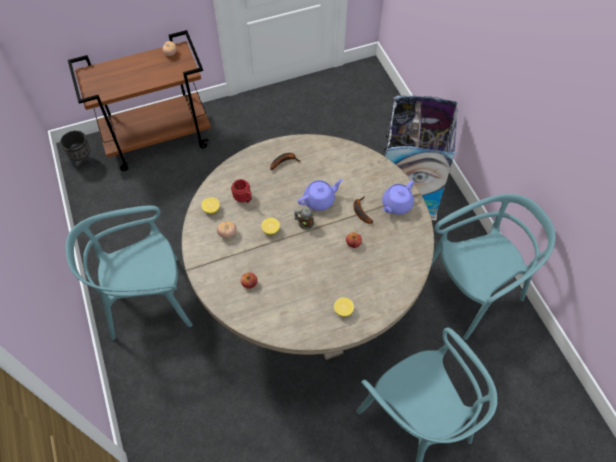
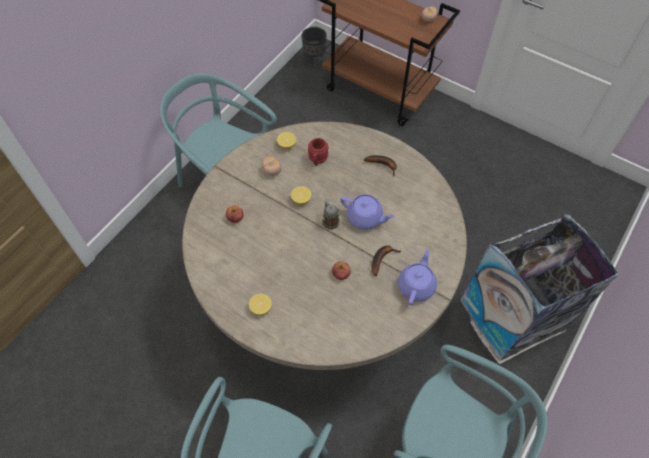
camera: 55 degrees right, 0 degrees up
(396, 205) = (416, 285): purple teapot -> purple teapot turned 105 degrees clockwise

